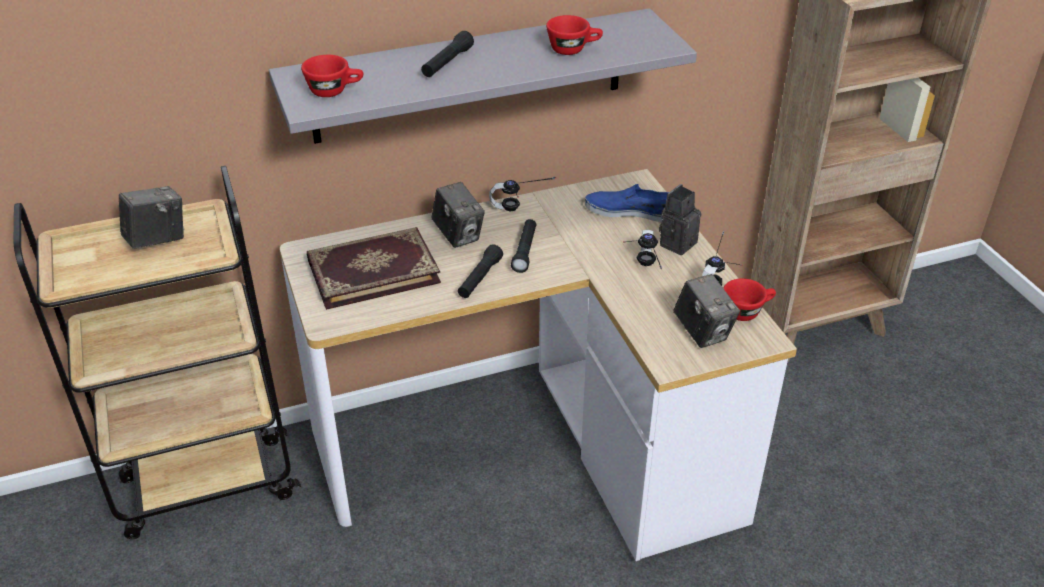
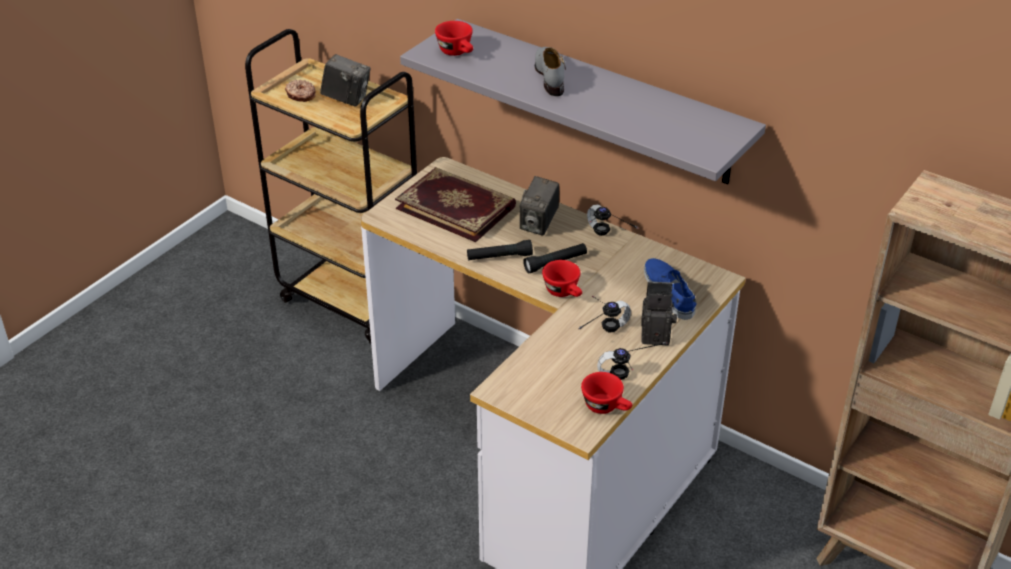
camera: 55 degrees right, 0 degrees up
(101, 267) = (301, 95): none -> donut
(447, 63) = (550, 76): black flashlight -> grey shoe
(573, 49) = (642, 117): red cup -> red cup (564, 293)
(703, 332) = (554, 393): camera -> none

